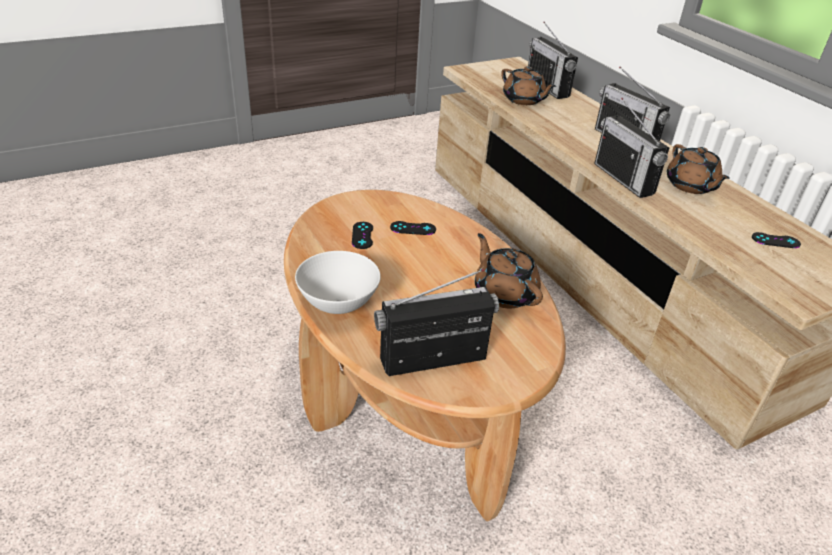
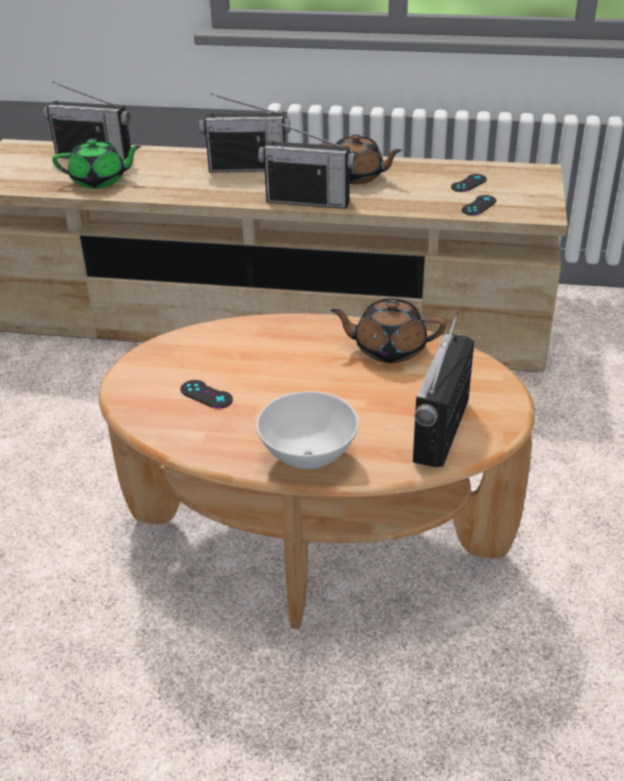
camera: 50 degrees left, 0 degrees up
(413, 228) = (231, 357): black game controller -> black game controller (479, 205)
(523, 100) = (100, 180): brown teapot -> green teapot

